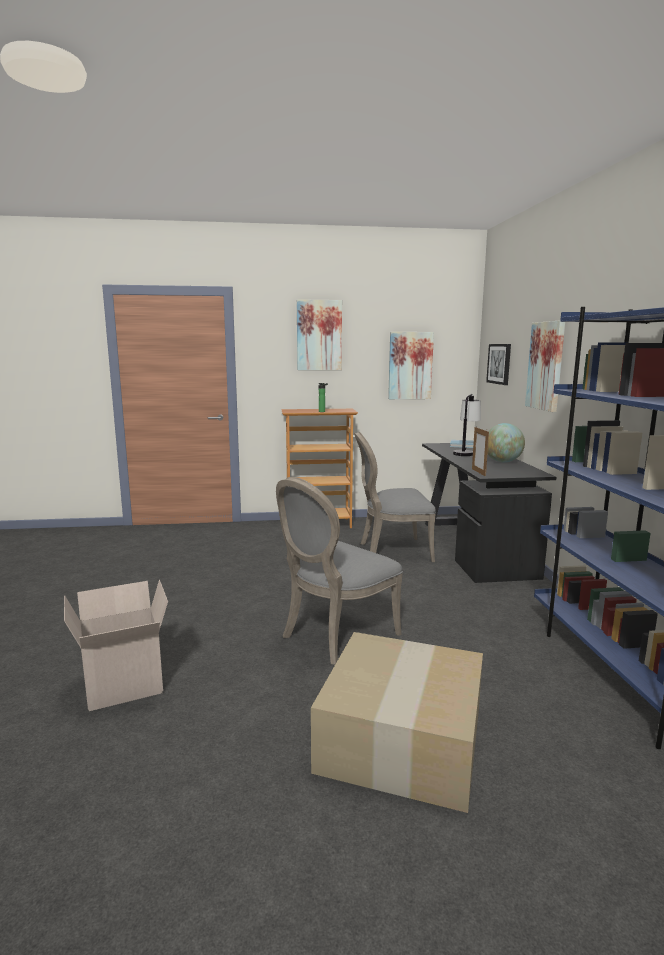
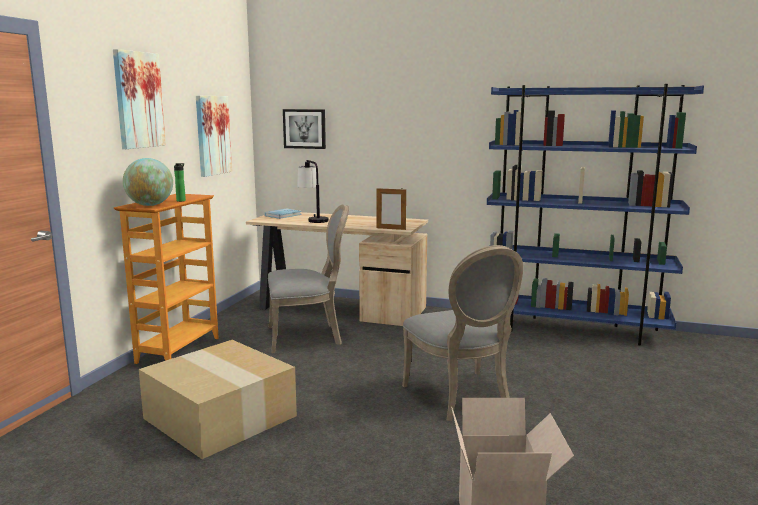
camera: 65 degrees left, 0 degrees up
(392, 551) = (307, 336): grey chair -> grey chair turned 120 degrees counterclockwise
(403, 741) = (623, 406): cardboard box -> cardboard box (222, 417)
(474, 546) = (339, 307): black desk -> beige desk
(502, 462) = (364, 219): globe -> globe (150, 205)
(546, 366) = (393, 128): picture -> none

